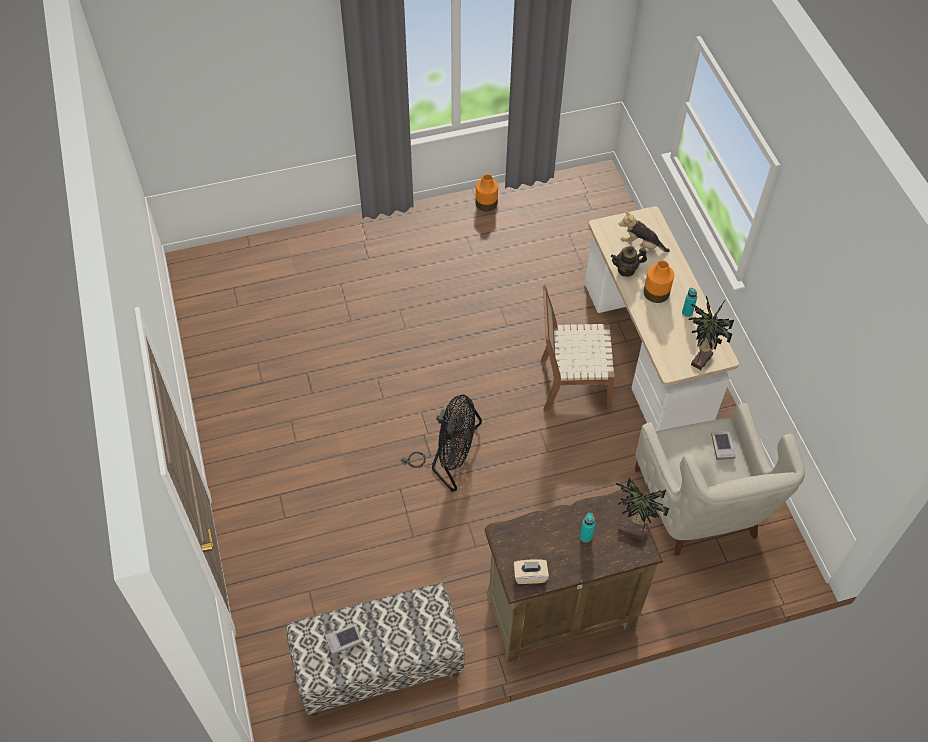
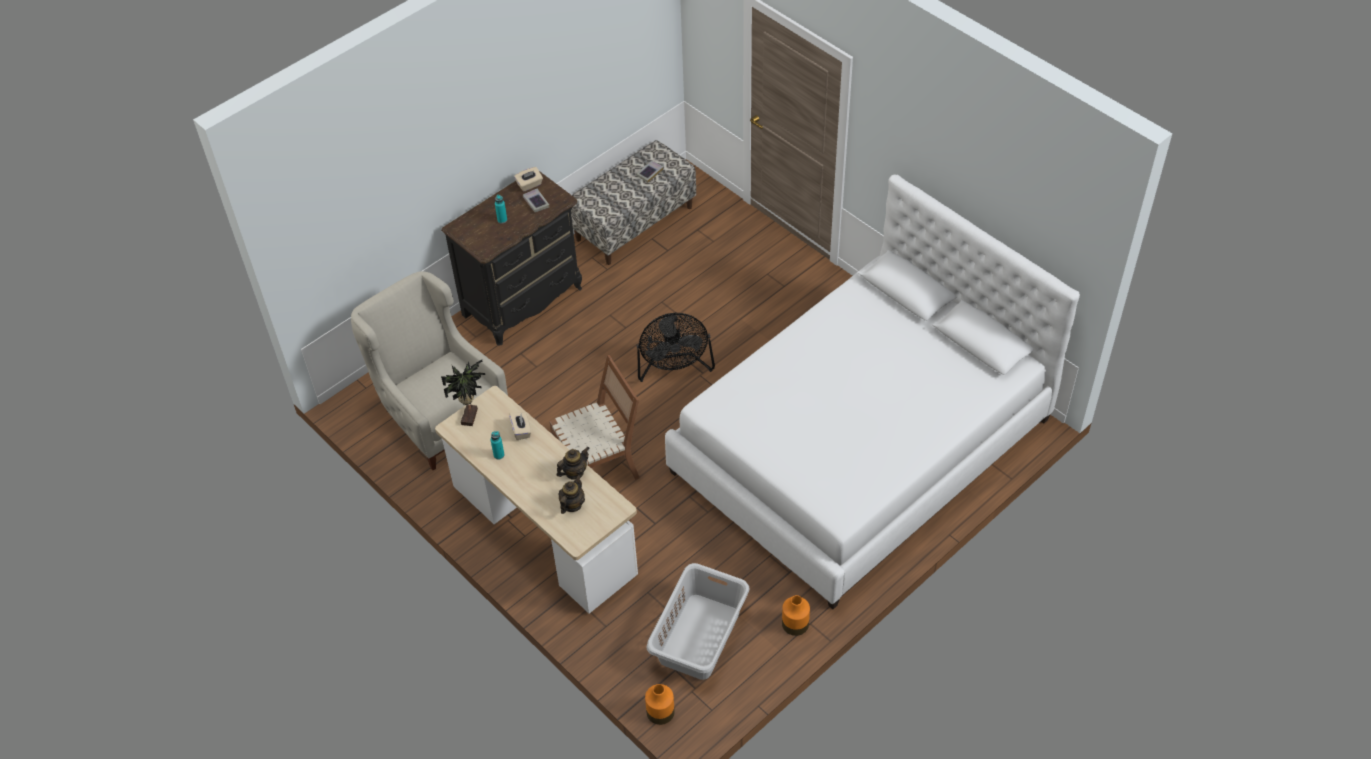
camera: 155 degrees right, 5 degrees down
(336, 305) = (861, 445): none -> white bed
(448, 457) = (671, 365): black fan -> black fan turned 90 degrees counterclockwise
(559, 609) = (524, 303): beige dresser -> black dresser
(562, 223) = (698, 637): none -> grey laundry basket
(632, 532) = (470, 234): potted plant -> none
(641, 245) = (572, 505): plush toy -> teapot
(656, 292) = (536, 462): orange vase -> orange vase (660, 711)
(657, 326) = (521, 430): none -> beige tissue box
(722, 447) = (431, 399): book -> book (536, 202)

